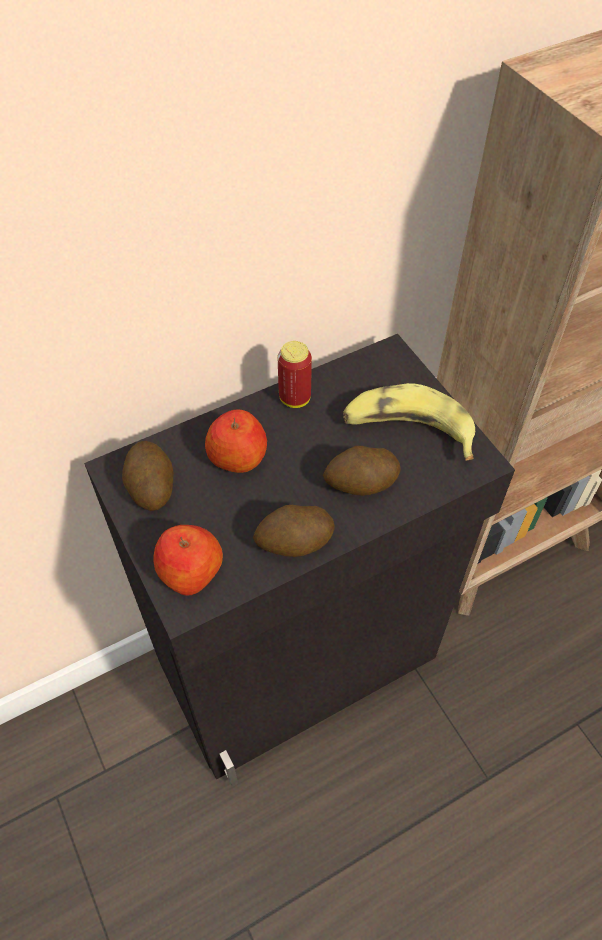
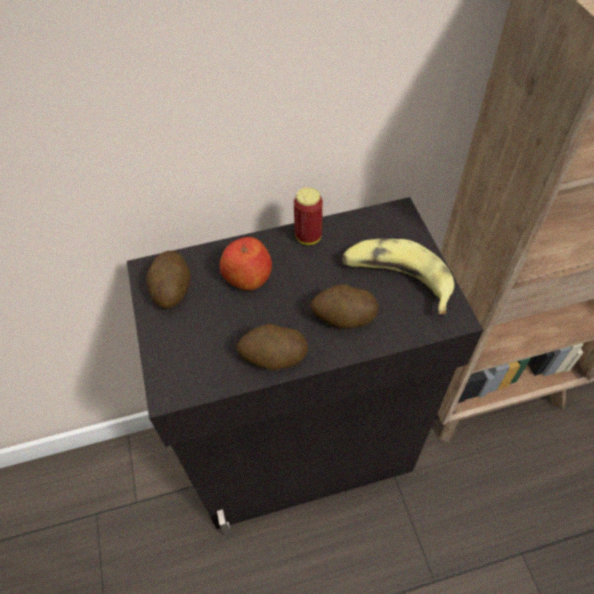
camera: 15 degrees right, 0 degrees up
(190, 571) = (181, 364): apple -> none

